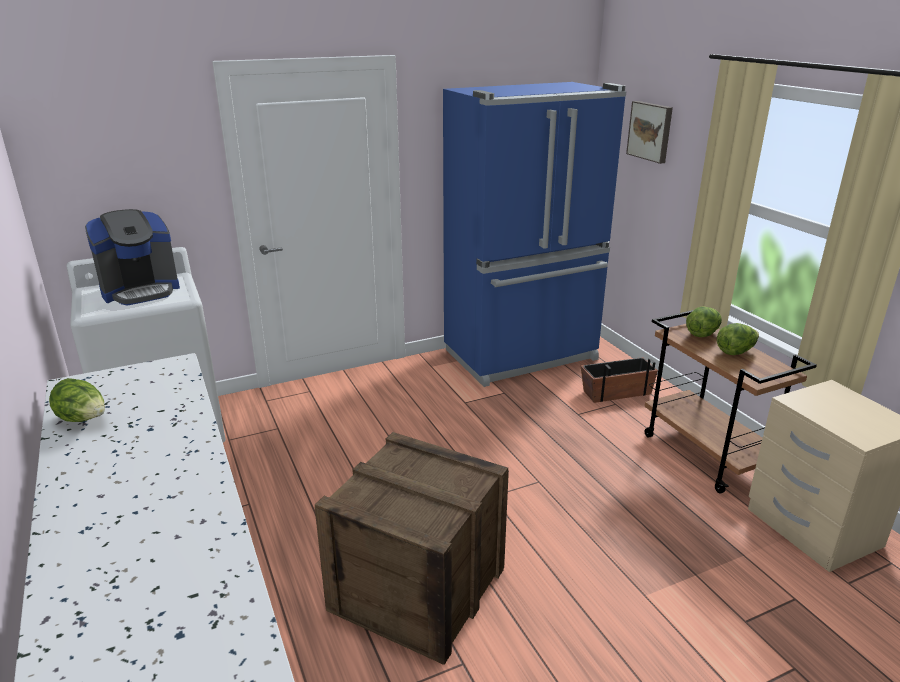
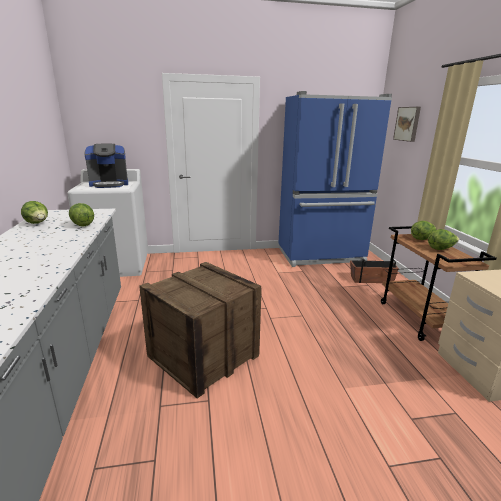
camera: 15 degrees right, 5 degrees down
(173, 408) = (82, 224): none -> lettuce

